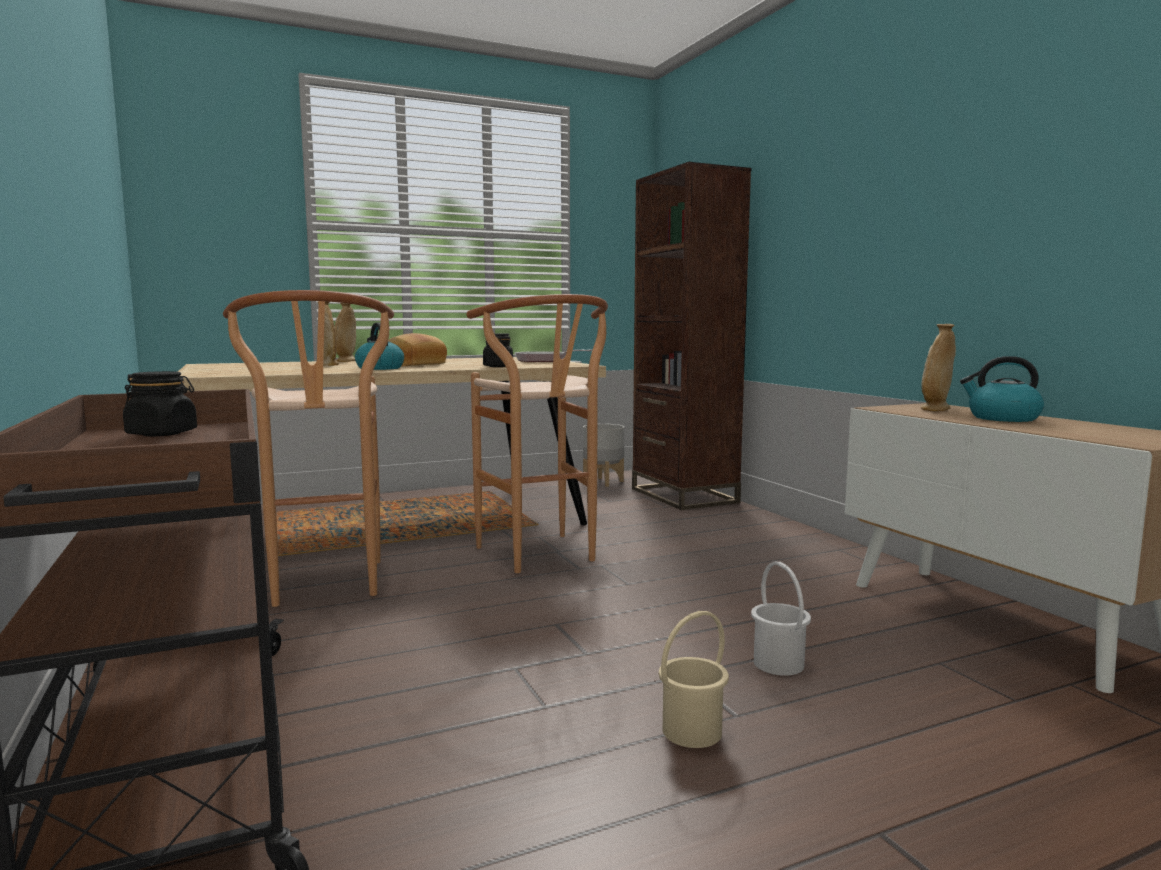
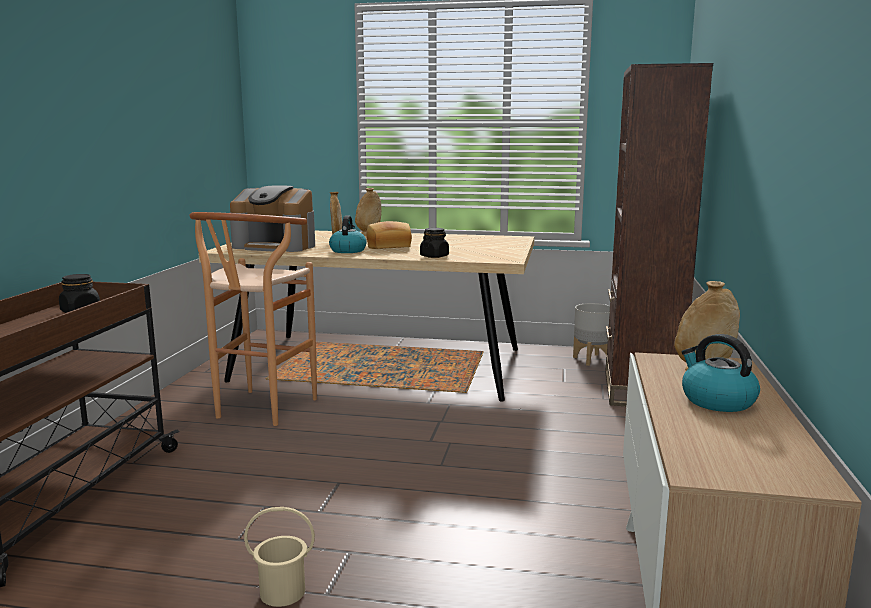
camera: 35 degrees right, 5 degrees up
(265, 370) = (276, 246): none -> coffee machine
(542, 557) = (421, 423): brown stool -> none
(545, 361) = (508, 248): frying pan -> none
(778, 664) = (424, 570): white bucket -> none

